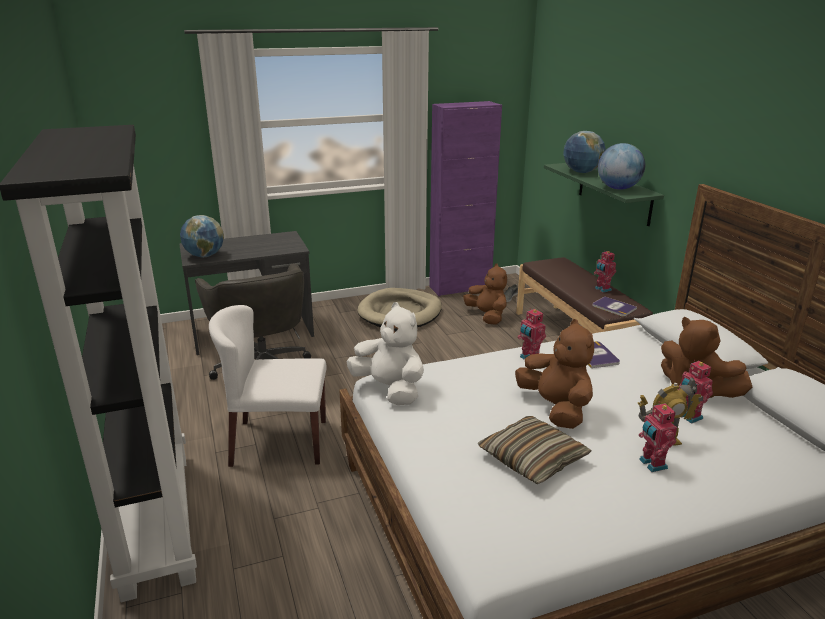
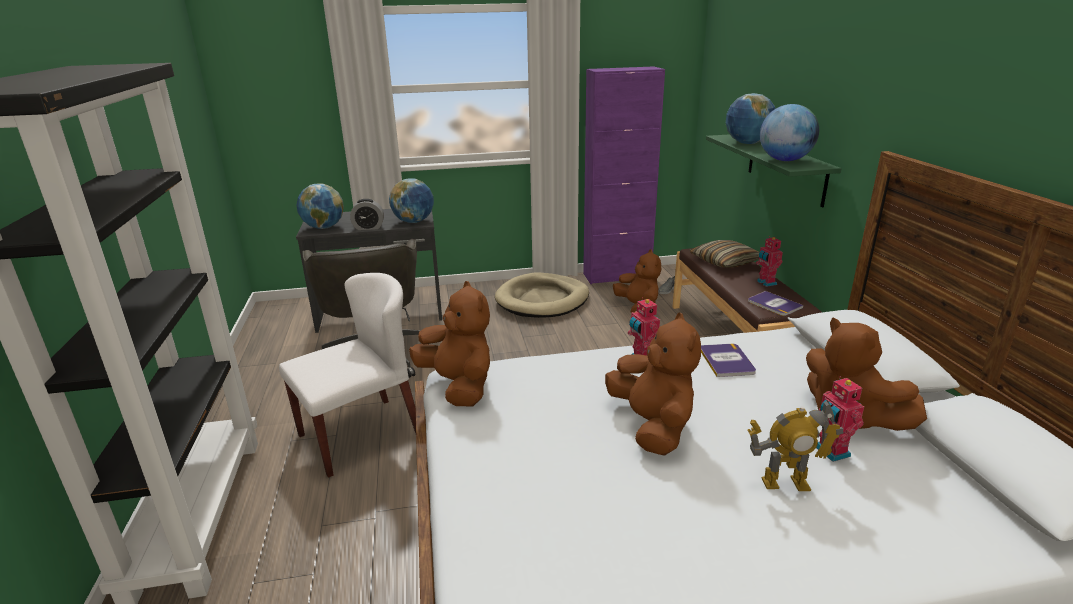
camera: 10 degrees right, 0 degrees up
(248, 254) = (368, 227): none -> alarm clock
(278, 442) = (361, 435): white chair -> white chair turned 135 degrees clockwise
(288, 247) = (414, 222): none -> globe
(390, 389) = (458, 386): white plush toy -> brown plush toy
(532, 459) = (599, 492): pillow -> pillow (725, 262)
(651, 464) = (760, 516): toy robot -> none

